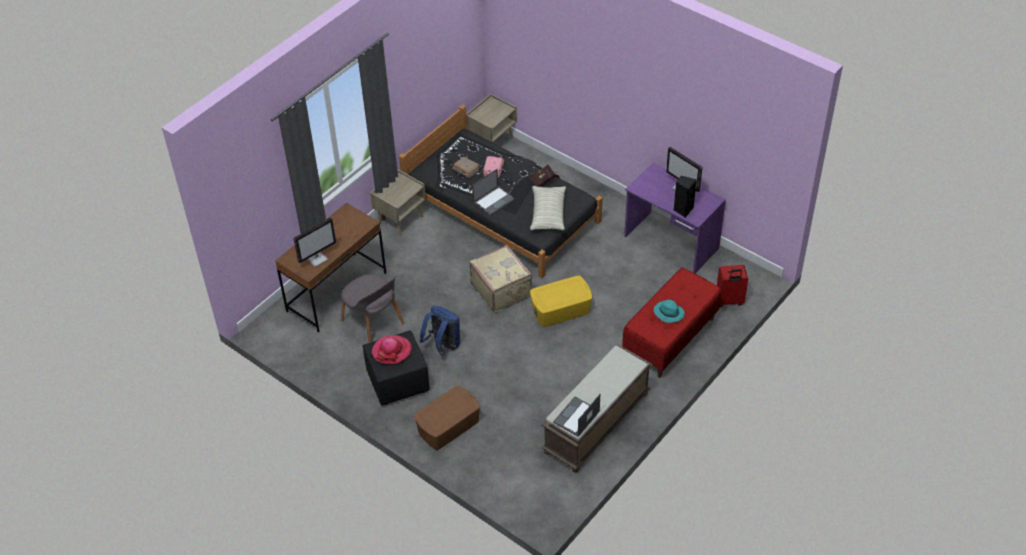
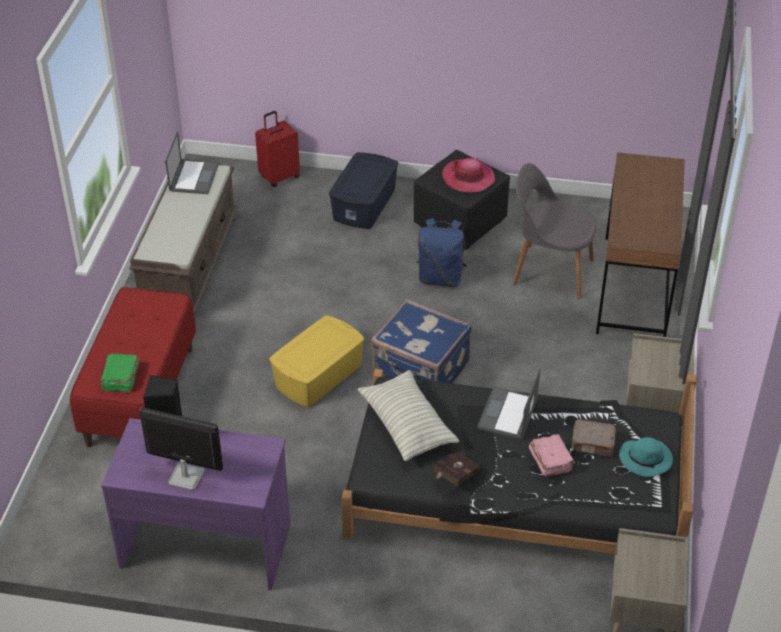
camera: 150 degrees right, 5 degrees down
(317, 258) = (636, 178): monitor -> none
(448, 426) = (365, 204): brown storage box -> blue storage box
(502, 289) = (420, 372): beige suitcase -> blue suitcase
(668, 313) = (135, 332): turquoise hat -> turquoise hat (646, 459)
(688, 286) = (120, 379): none -> green book
(729, 301) = (70, 483): red suitcase -> red suitcase (279, 177)

